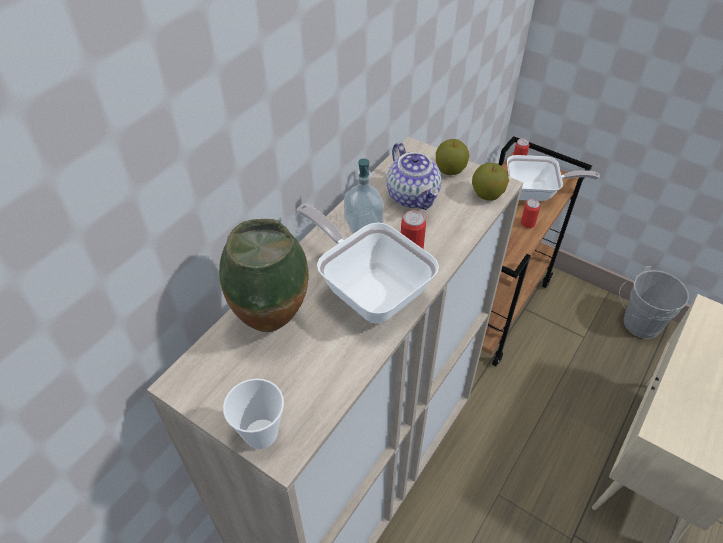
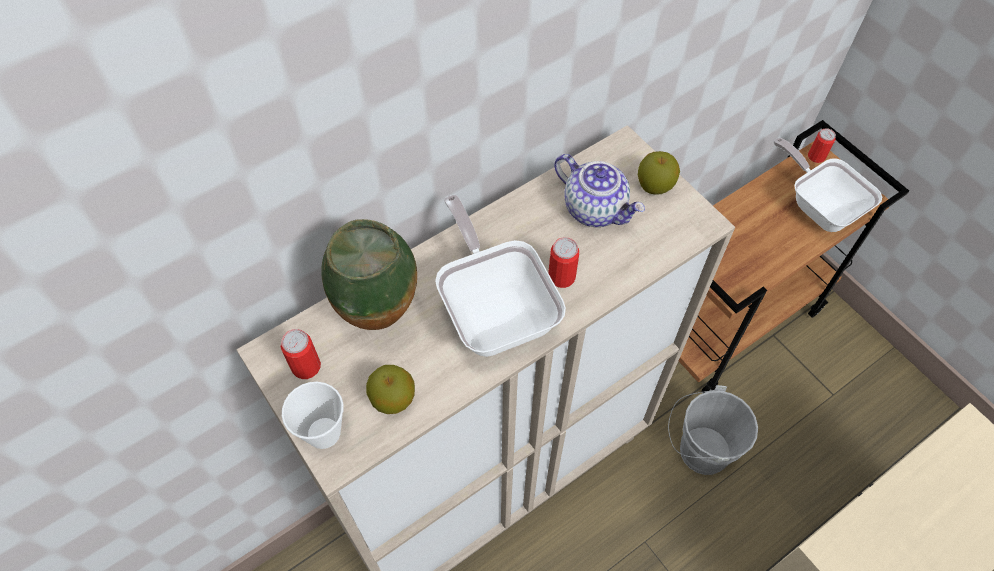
camera: 20 degrees right, 10 degrees up
(363, 224) = (523, 228): soap dispenser -> none
(413, 196) = (595, 209): teapot -> teapot turned 45 degrees counterclockwise
(487, 194) = (683, 231): apple -> apple (393, 399)
(527, 223) = (788, 244): can -> can (306, 366)
(536, 193) = (819, 206): frying pan -> frying pan turned 150 degrees counterclockwise
(638, 324) = (912, 401): grey bucket -> grey bucket (698, 450)

